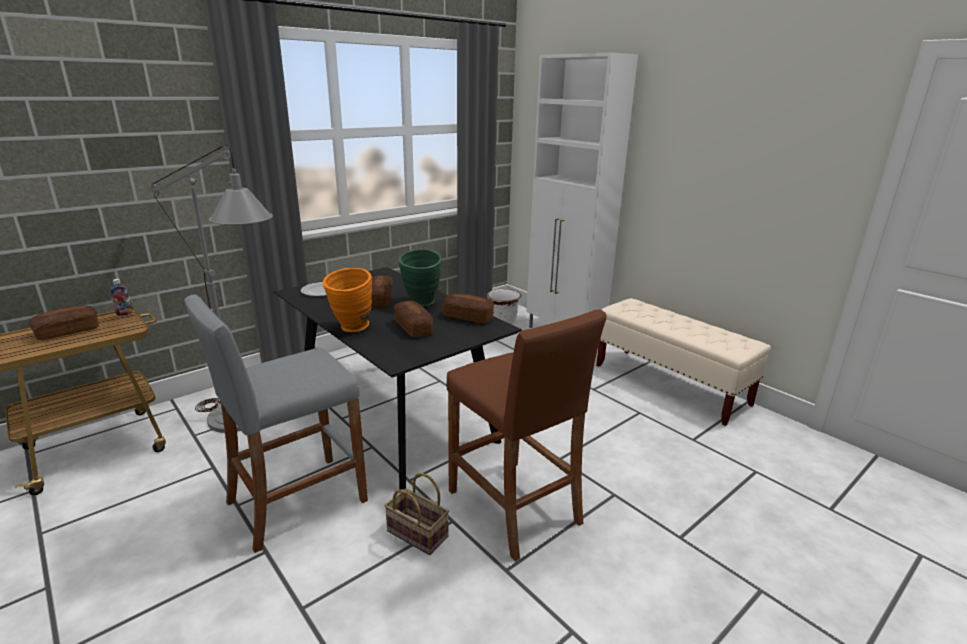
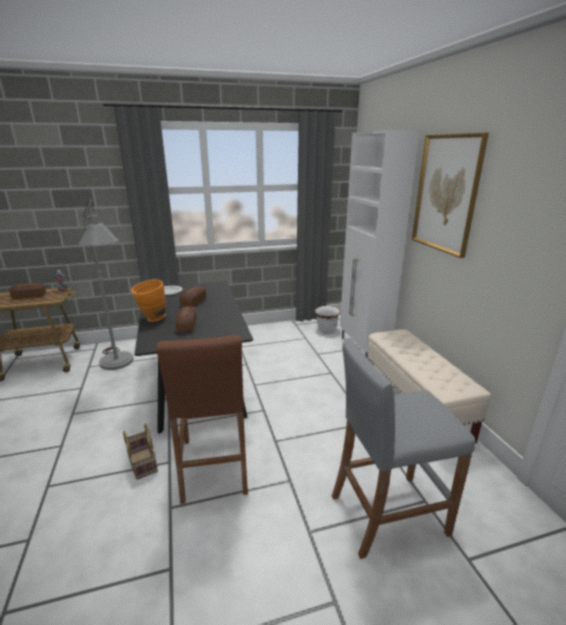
camera: 25 degrees right, 0 degrees up
(296, 501) = (100, 420): grey stool -> grey stool (387, 514)
(422, 304) = (213, 310): green vase -> none
(468, 317) = (229, 324): bread -> none
(685, 129) = (446, 194): none -> picture

